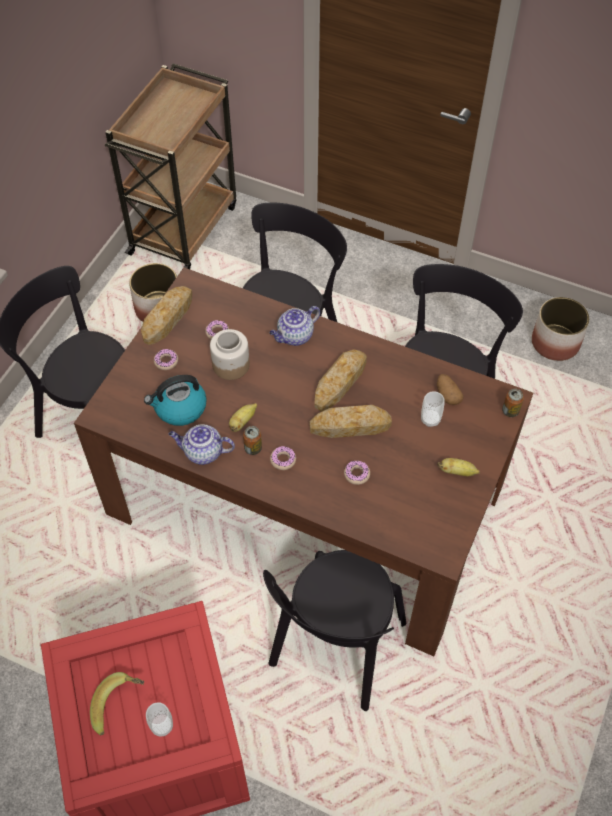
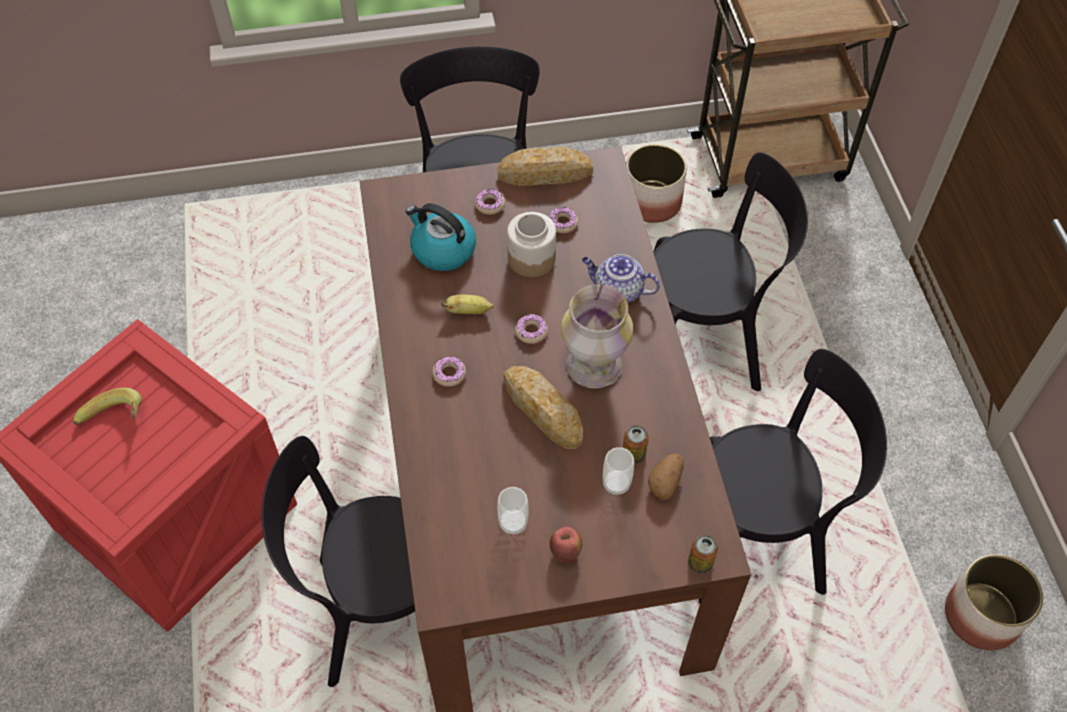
camera: 55 degrees right, 0 degrees up
(162, 726) = (115, 468): cup -> cup (513, 523)
(202, 452) = (404, 300): teapot -> none
(253, 448) = (443, 339): can -> can (633, 454)
(340, 382) = (592, 367): bread -> vase
(356, 474) = (484, 452): donut -> donut (531, 332)
(457, 472) = (565, 552): banana -> apple

